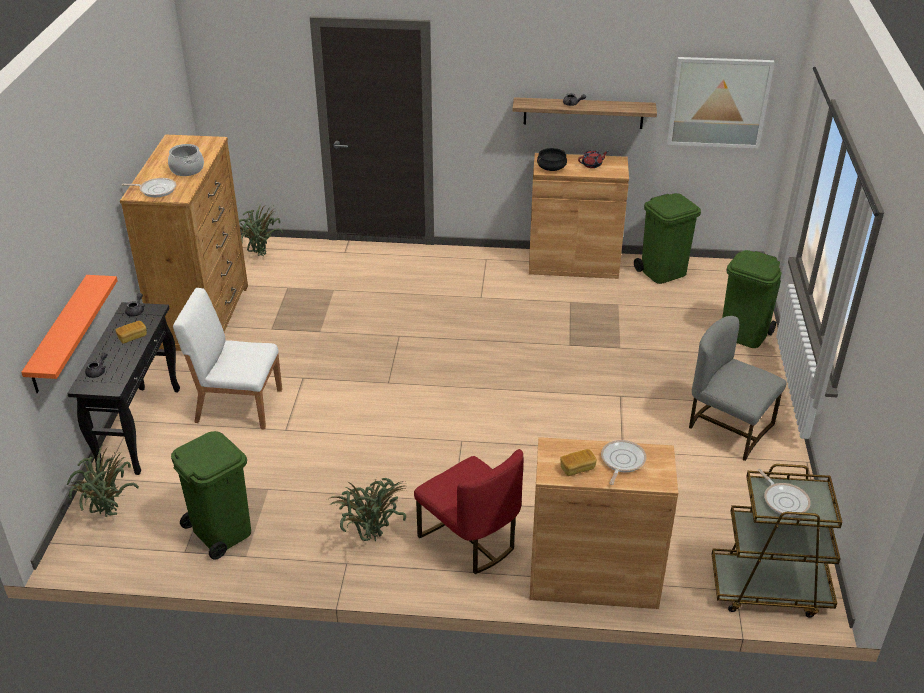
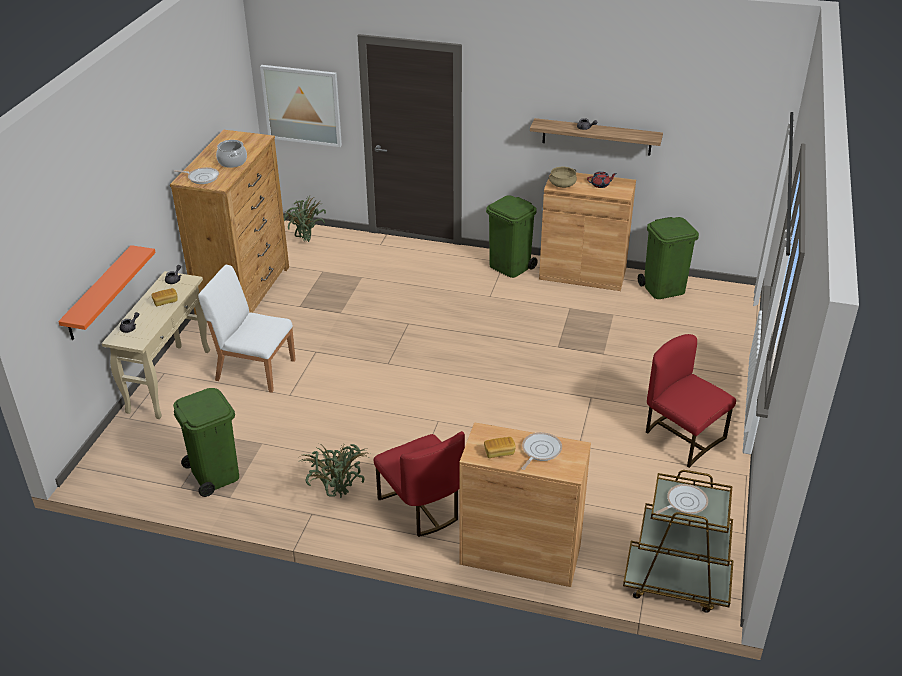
camera: 10 degrees right, 0 degrees up
(108, 517) = (126, 451): potted plant -> none
(140, 428) = (169, 380): black console table -> beige console table
(551, 168) = (562, 184): black cooking pot -> beige cooking pot
(719, 102) = (721, 136): picture -> picture (302, 105)
(729, 428) = (682, 437): grey chair -> red chair
(744, 334) = (723, 354): green trash can -> green trash can (510, 267)
(784, 500) = (684, 503): frying pan -> frying pan turned 105 degrees counterclockwise

